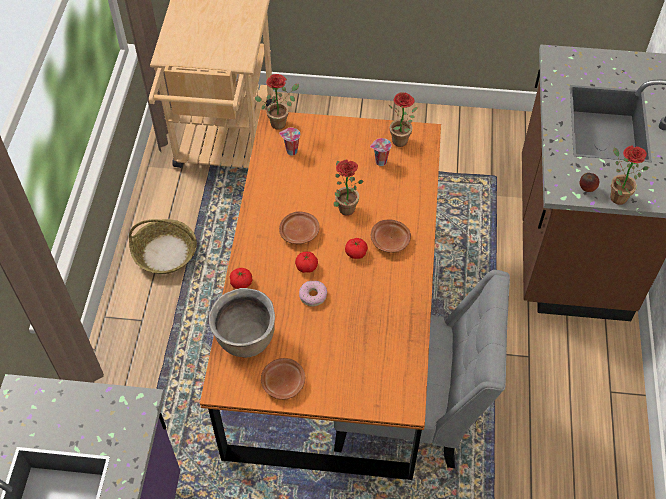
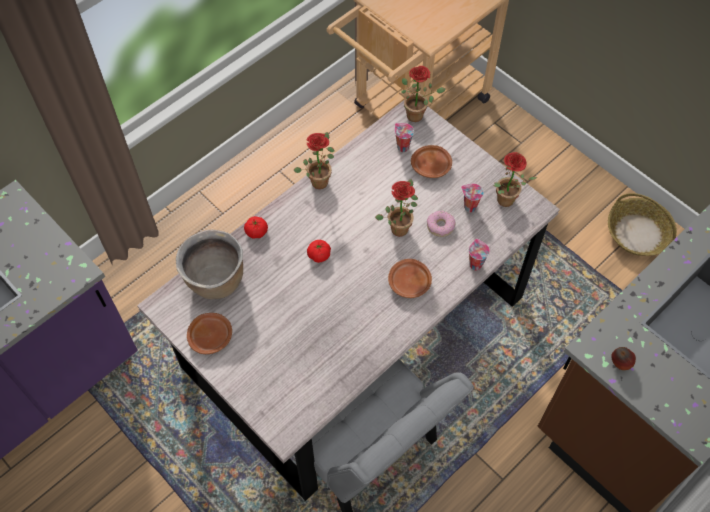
camera: 40 degrees right, 5 degrees up
(166, 253) = (287, 171): basket -> basket (638, 233)
(299, 232) = (342, 222): brown plate -> brown plate (431, 166)
(313, 295) = (300, 283): donut -> donut (440, 226)
(331, 333) = (353, 330): orange dining table -> grey dining table
(356, 253) = (370, 272): tomato -> none
(422, 197) = (475, 264): none -> cup
(615, 195) = (643, 390): potted plant -> potted plant (319, 179)

